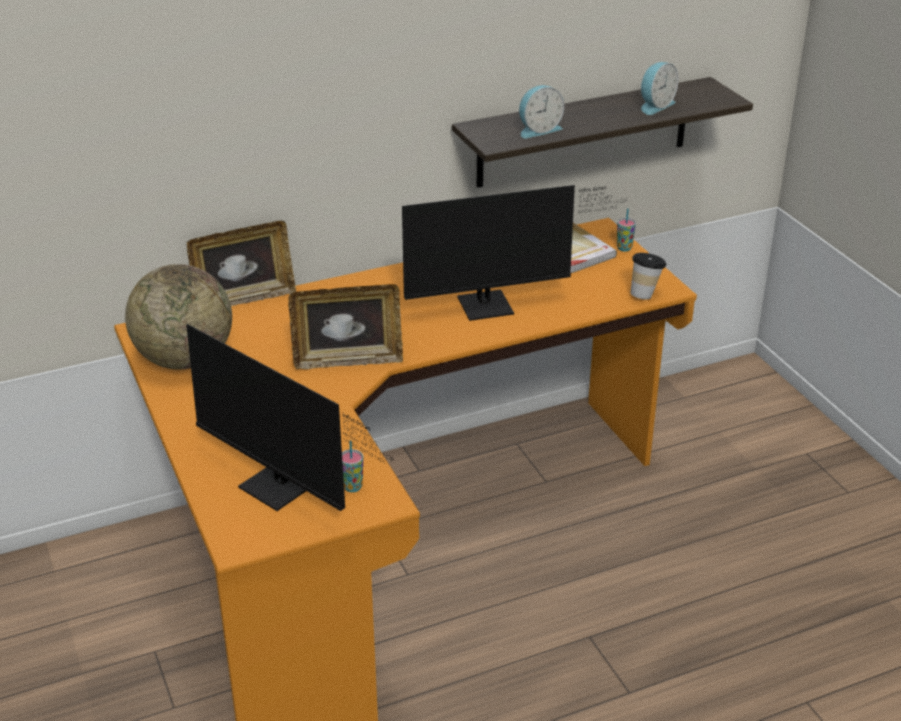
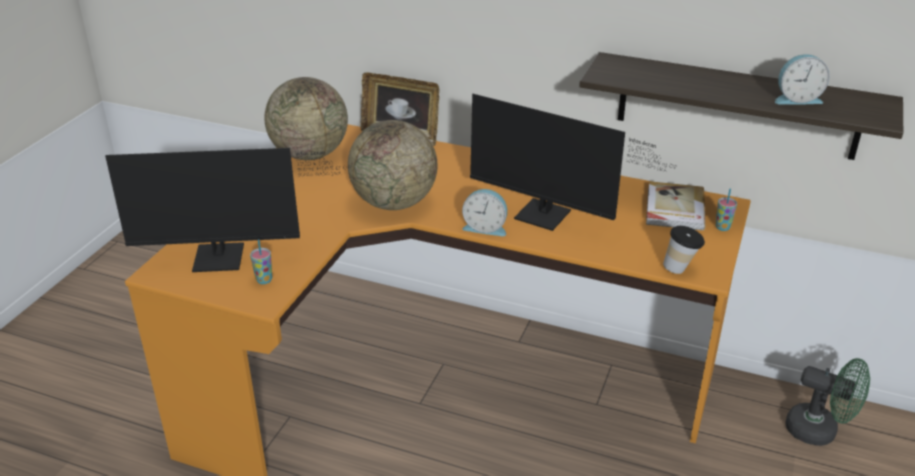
camera: 45 degrees right, 0 degrees up
(283, 491) = (227, 258): monitor -> monitor turned 90 degrees counterclockwise
(348, 360) = (394, 203): picture frame -> globe
(538, 130) = (656, 79): alarm clock -> alarm clock (485, 228)
(713, 403) = (819, 431): none -> green fan

